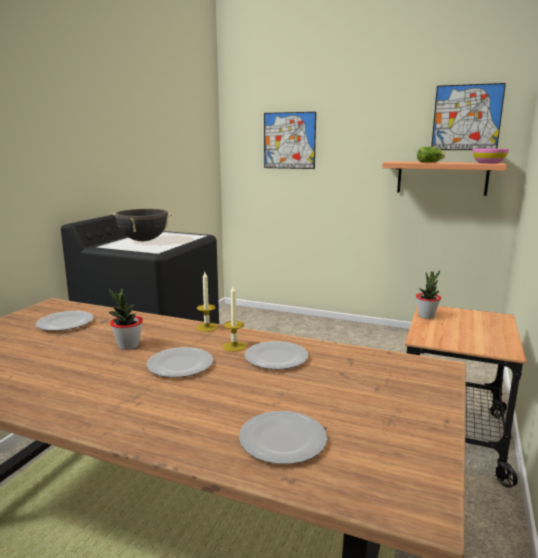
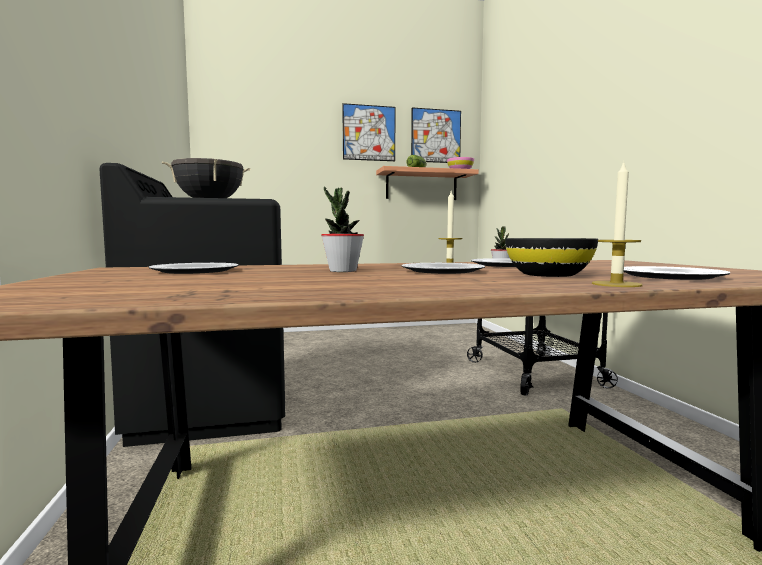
camera: 35 degrees left, 10 degrees down
(207, 327) = (384, 263): candle -> candle (616, 284)
(213, 400) = (548, 274): none -> black bowl
(289, 140) = (277, 147): picture -> picture (369, 133)

